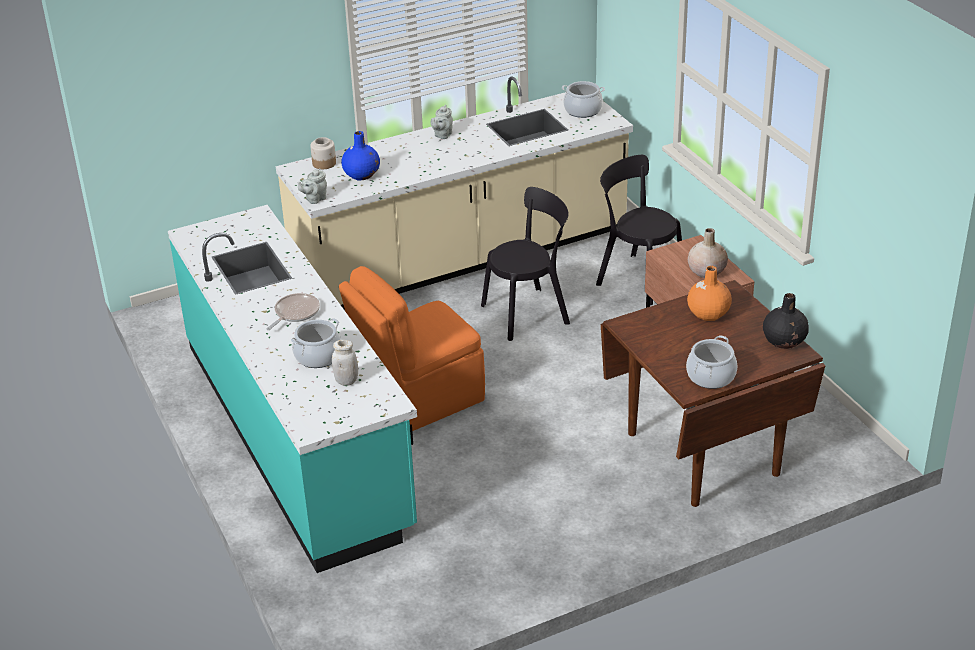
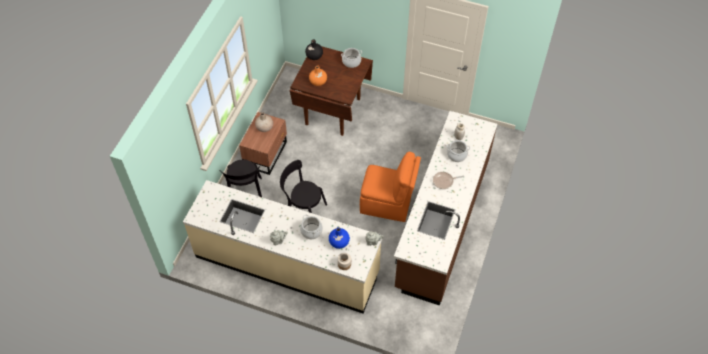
camera: 135 degrees left, 20 degrees up
(297, 434) = (442, 223): turquoise counter -> brown counter
(583, 110) = (208, 206): cooking pot -> cooking pot (311, 231)

